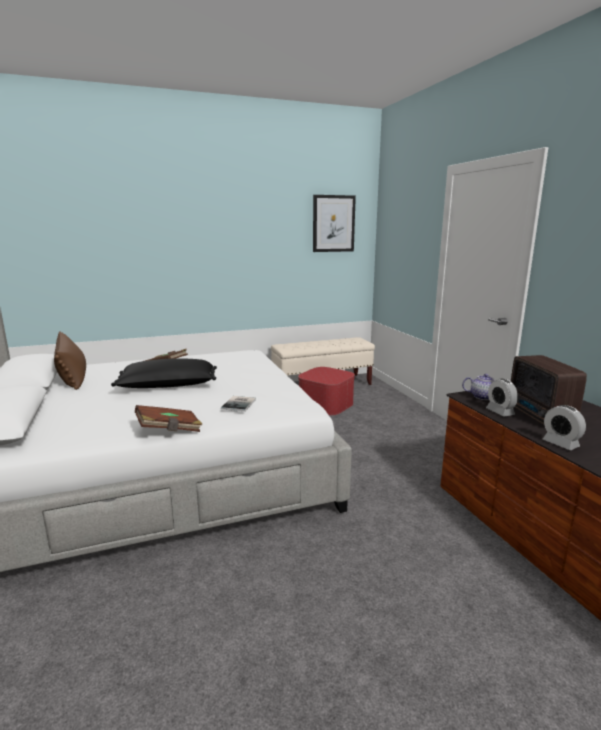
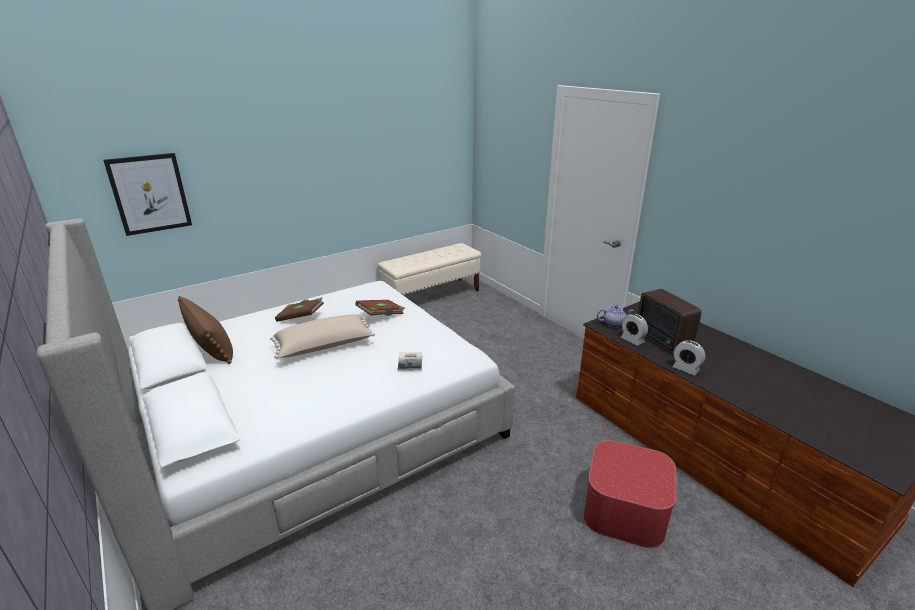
camera: 15 degrees left, 10 degrees up
(167, 387) = (324, 347): black pillow -> beige pillow
(169, 430) = (364, 403): brown book -> brown book (381, 315)
(325, 404) = (444, 321): ottoman -> ottoman (624, 510)
(333, 223) = (432, 129): picture -> picture (150, 194)

